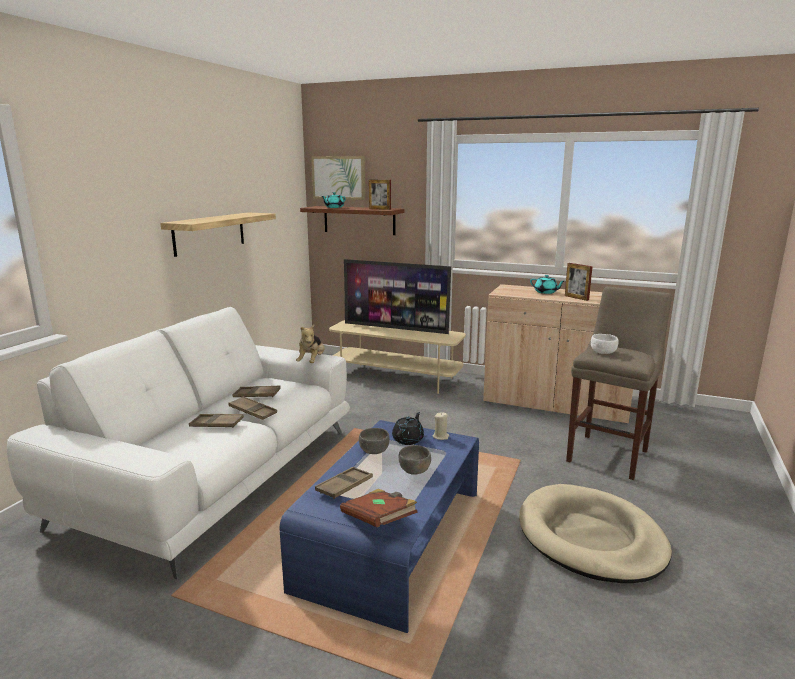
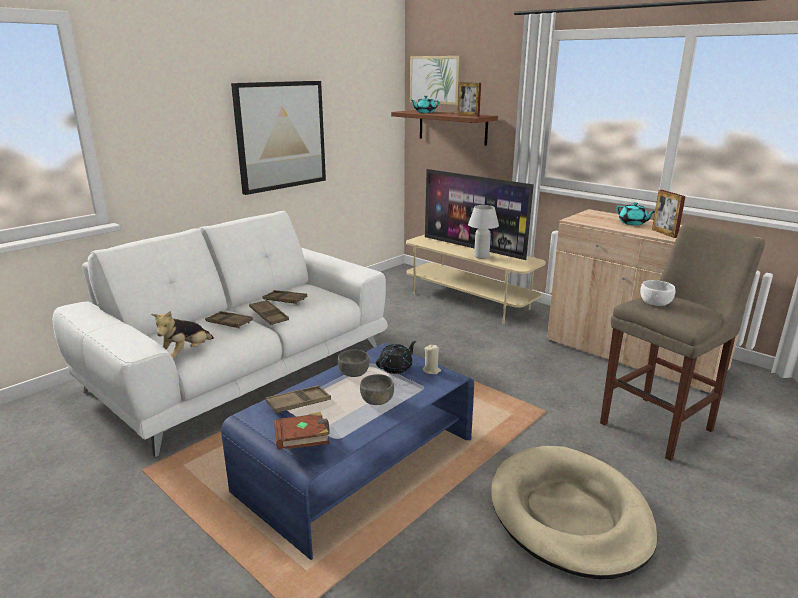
camera: 20 degrees right, 5 degrees up
(209, 233) = (281, 135): shelf -> picture
(312, 362) = (347, 273): plush toy -> plush toy (186, 354)
(409, 335) = (481, 257): none -> white table lamp

